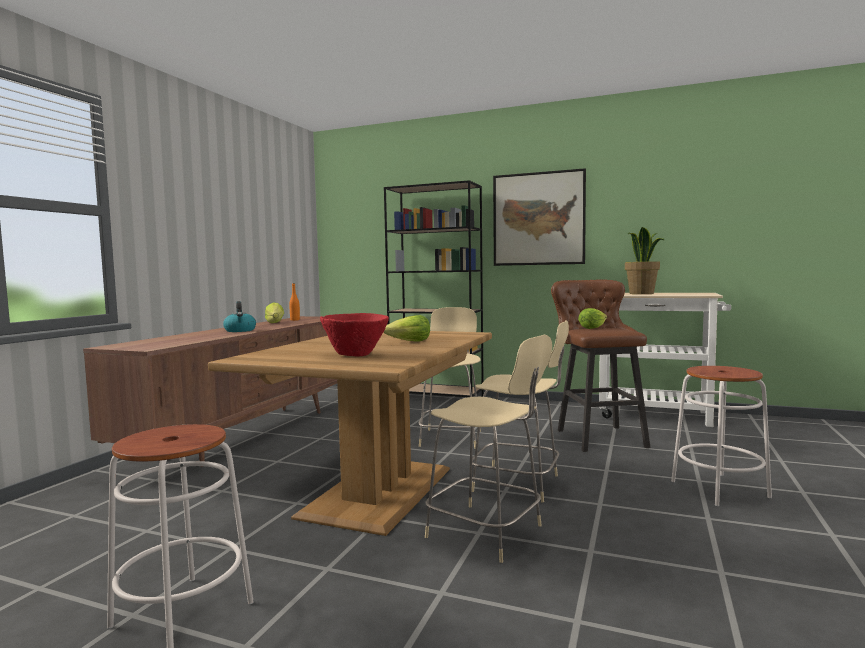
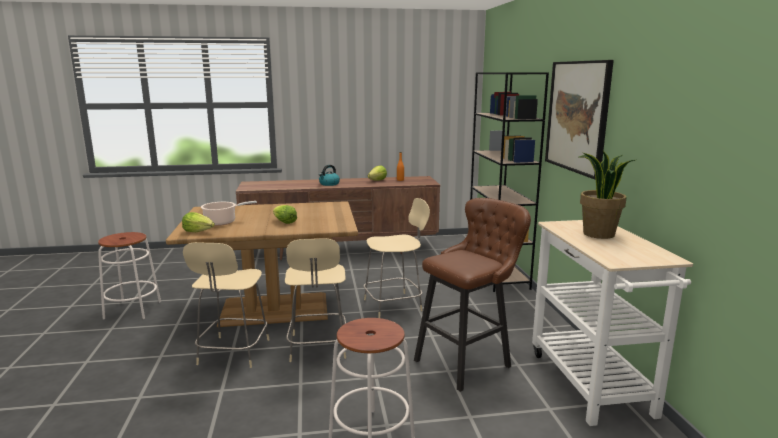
camera: 60 degrees right, 10 degrees up
(356, 355) = (222, 222): red bowl -> cooking pot
(592, 328) = (472, 254): lettuce -> lettuce (199, 231)

